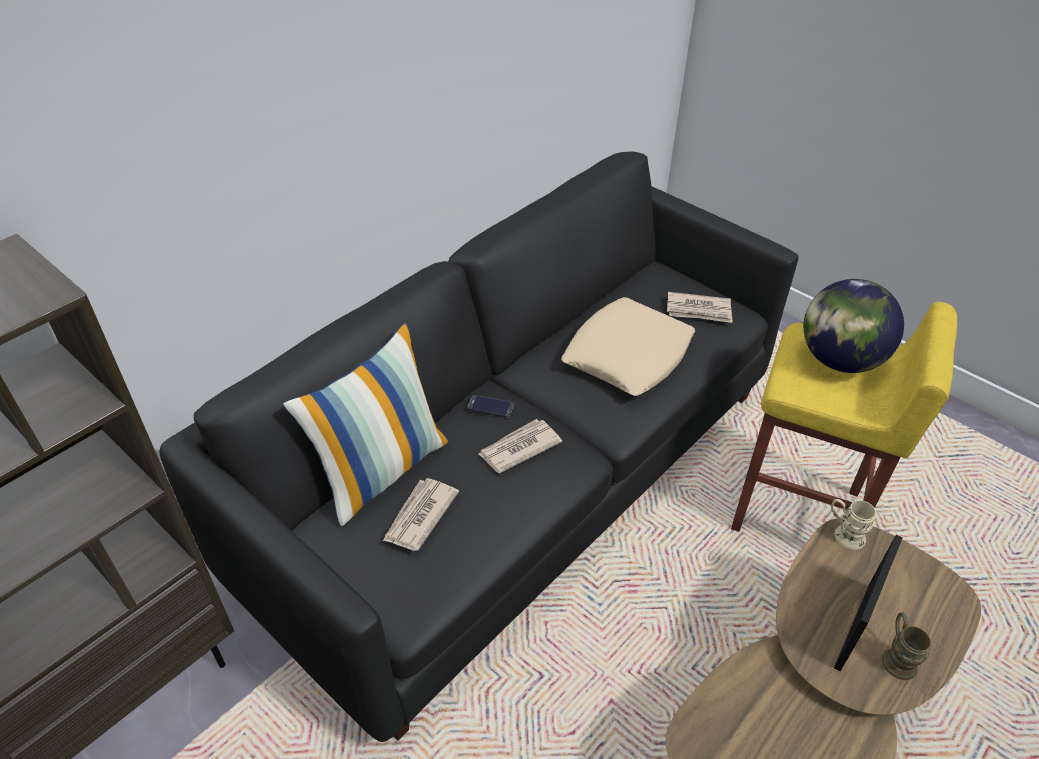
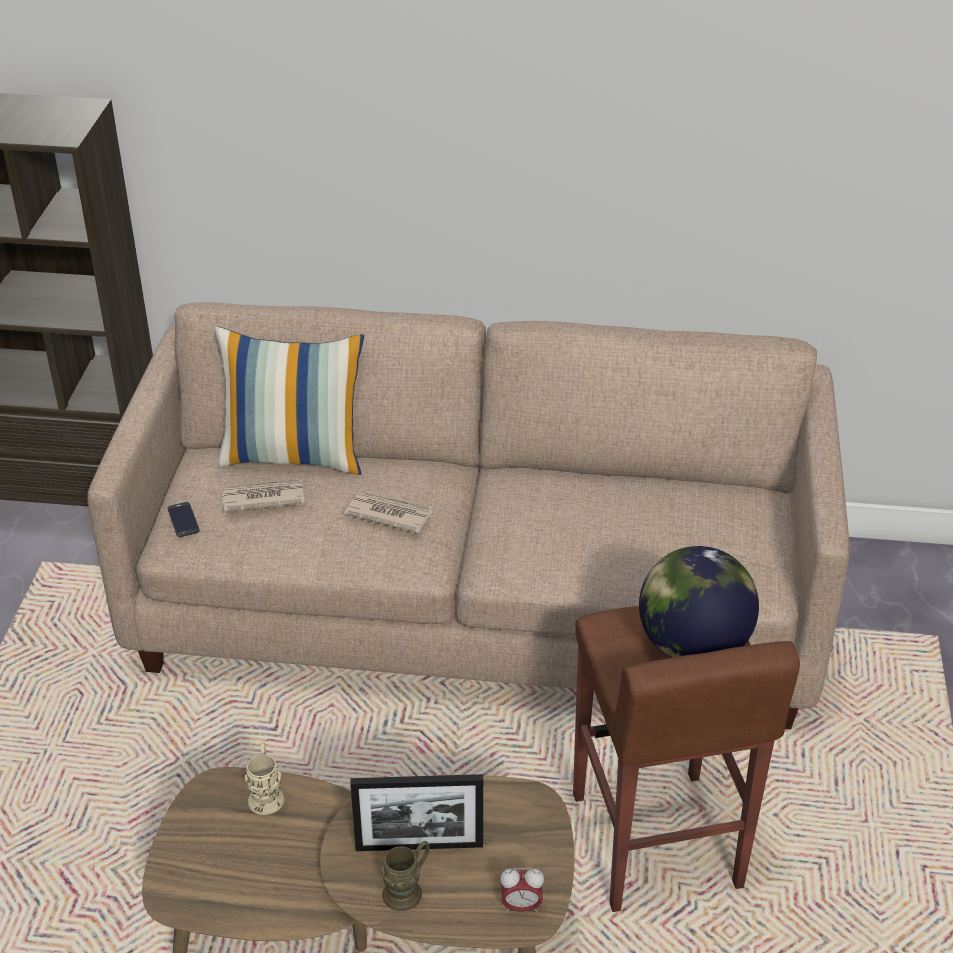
camera: 55 degrees right, 5 degrees down
(490, 406) = (423, 476): phone -> phone (183, 520)
(518, 480) = (478, 606): black sofa -> beige sofa
(628, 354) = (592, 529): beige pillow -> none
(699, 310) = (722, 549): newspaper -> none
(797, 513) = (654, 843): yellow stool -> brown stool
(844, 534) = (535, 801): beige mug -> beige mug (266, 794)
(942, 596) = (521, 906): none -> alarm clock

